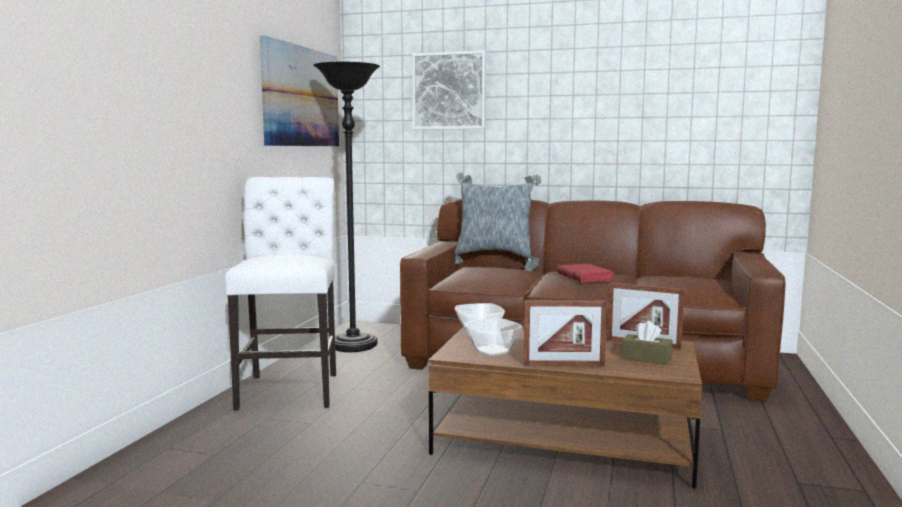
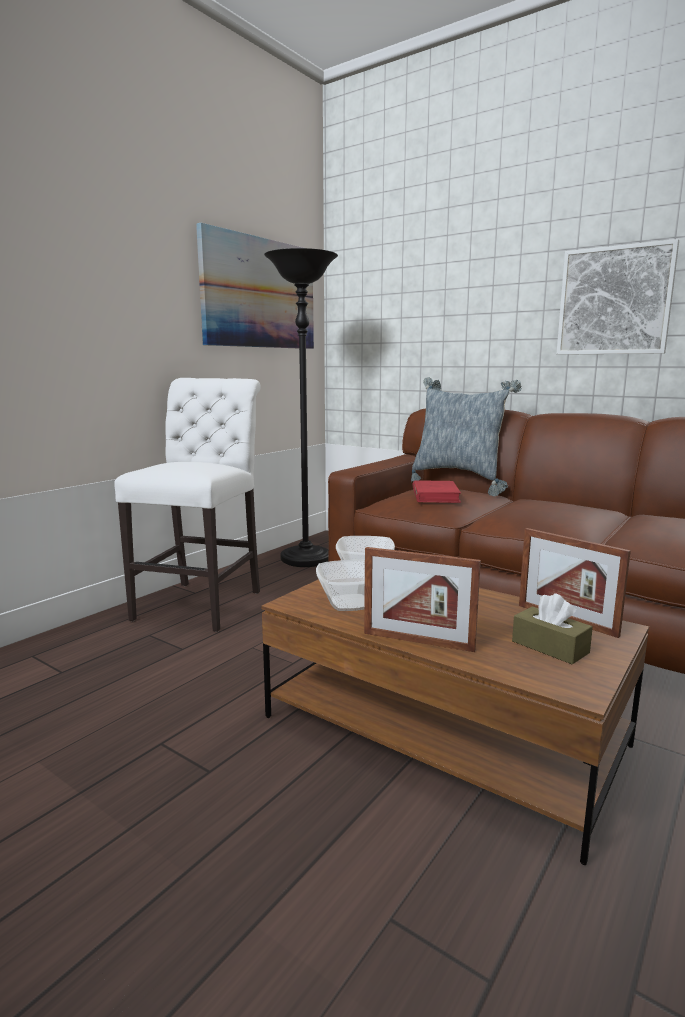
camera: 20 degrees right, 5 degrees up
(449, 91) = (429, 282): picture -> picture (614, 301)
(584, 276) = (547, 510): red book -> red book (435, 495)

